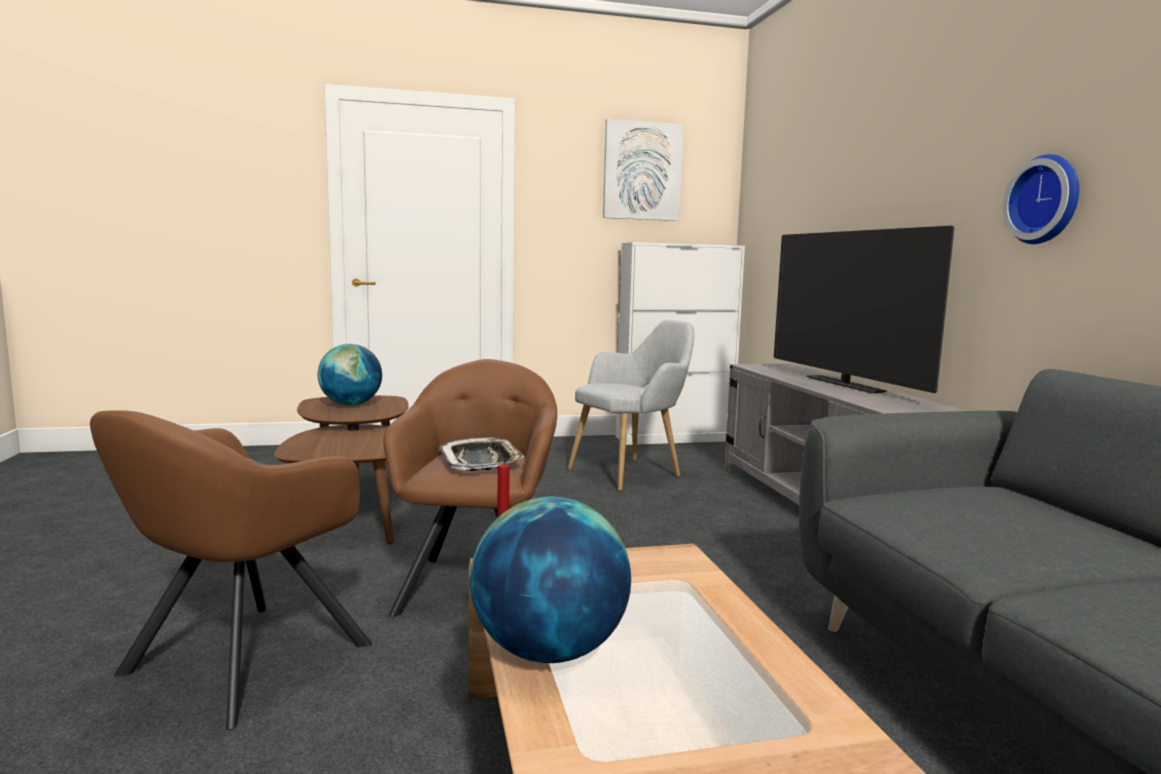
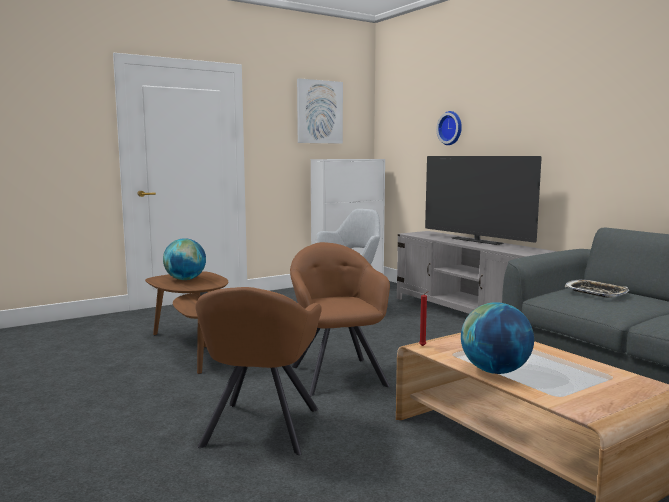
camera: 20 degrees left, 0 degrees up
(481, 461) = (342, 301): tray -> tray (596, 292)
(1046, 200) = (586, 144): wall clock -> wall clock (451, 128)

